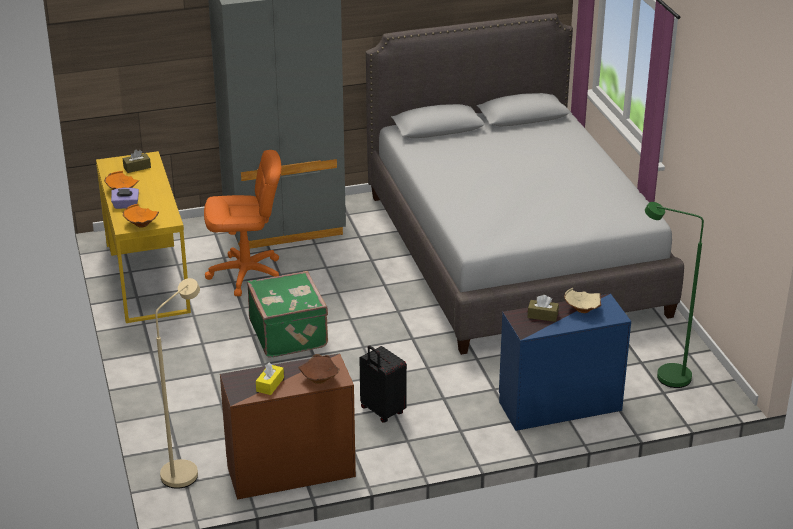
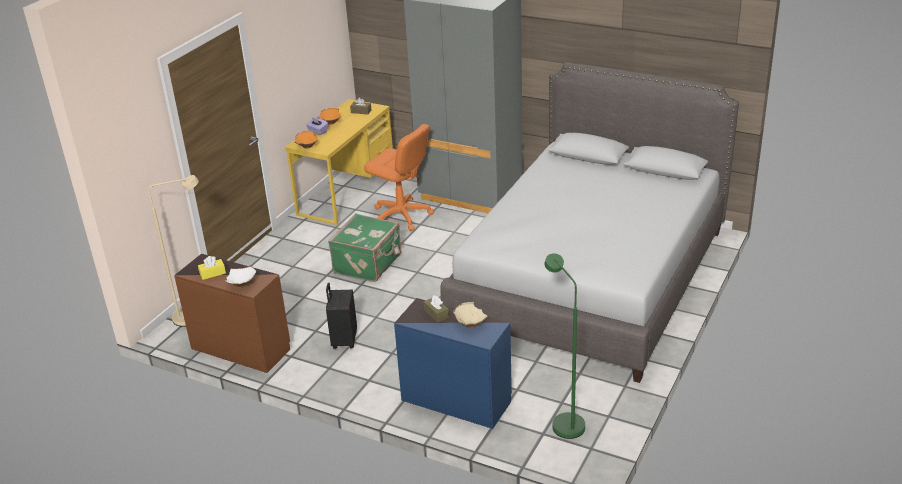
camera: 45 degrees right, 0 degrees up
(320, 379) = (242, 284): brown bowl -> white bowl

